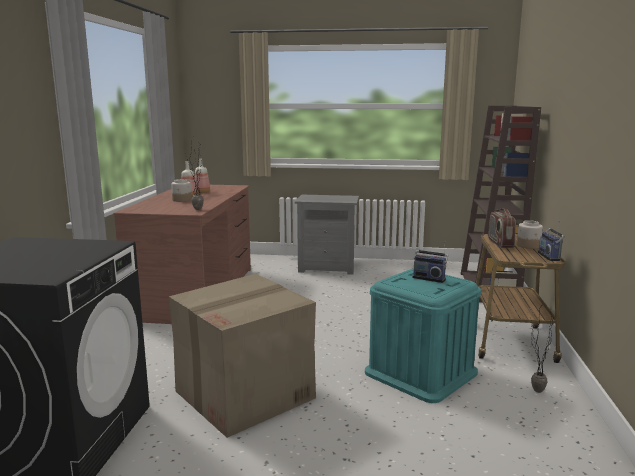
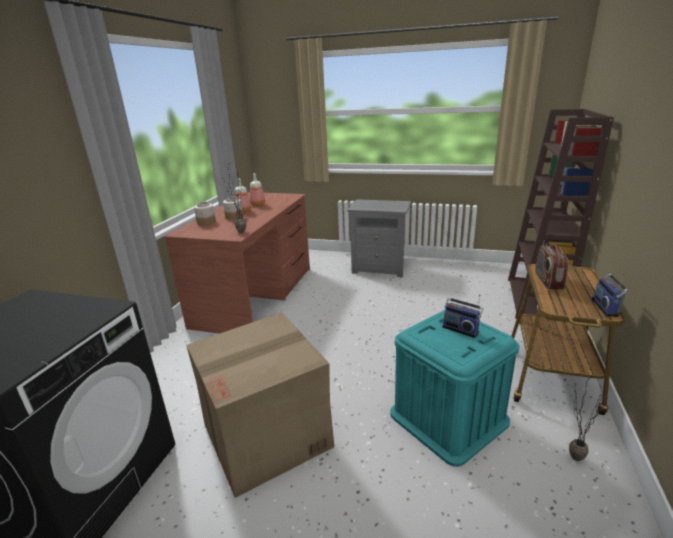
camera: 10 degrees right, 10 degrees up
(528, 246) = (581, 285): jar -> jar (206, 222)

